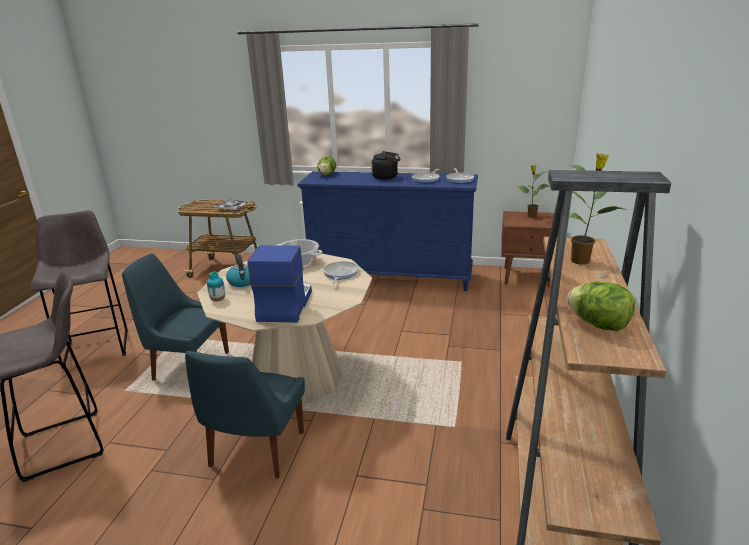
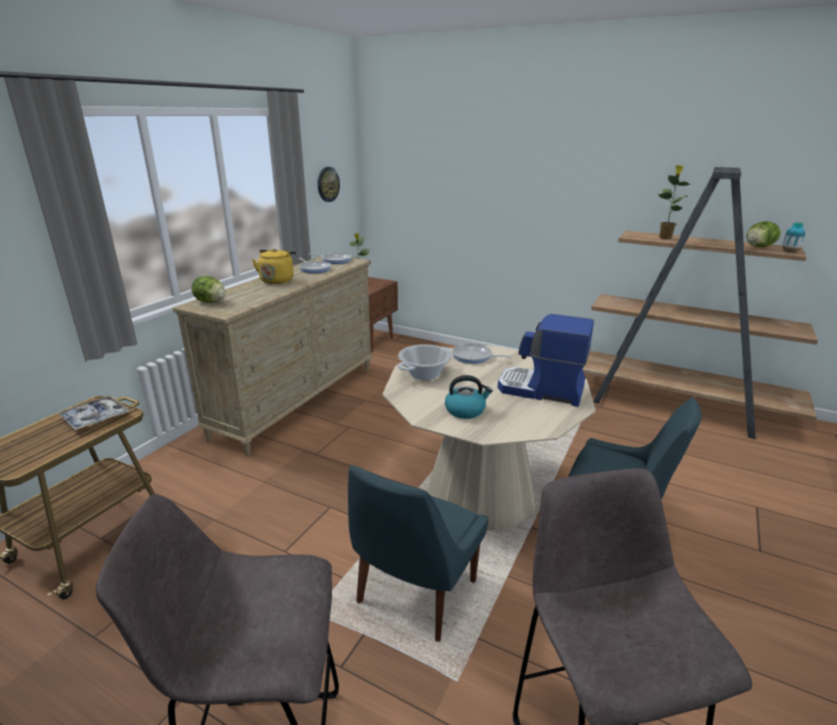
camera: 75 degrees left, 0 degrees up
(218, 299) = (512, 428): vase -> vase (789, 252)
(386, 177) = (277, 280): black kettle -> yellow kettle
(391, 277) = (298, 400): blue dresser -> beige dresser
(517, 111) = (327, 184): none -> wall clock

